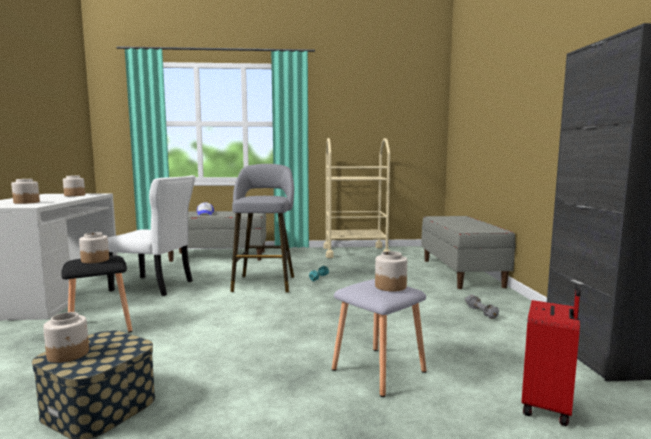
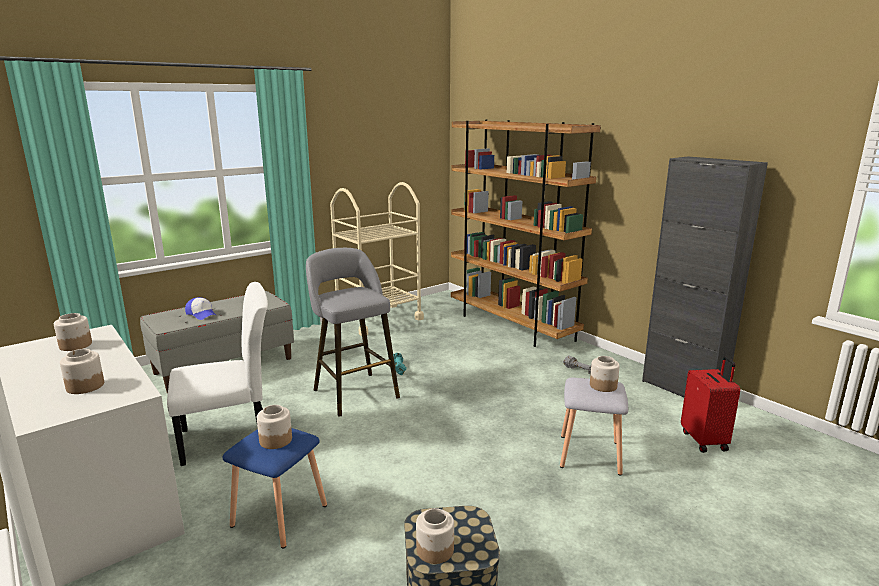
camera: 35 degrees left, 10 degrees up
(99, 328) = (279, 516): black stool -> blue stool
(461, 273) = (512, 326): grey bench -> brown bookcase

